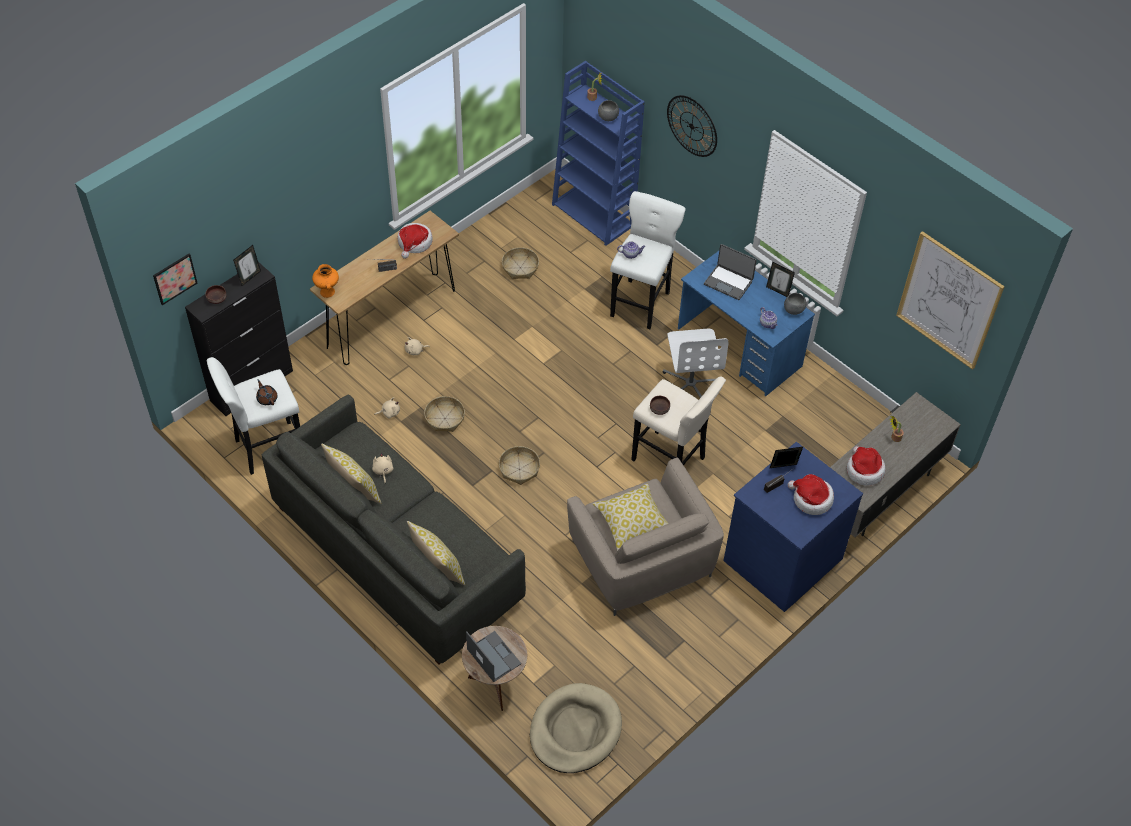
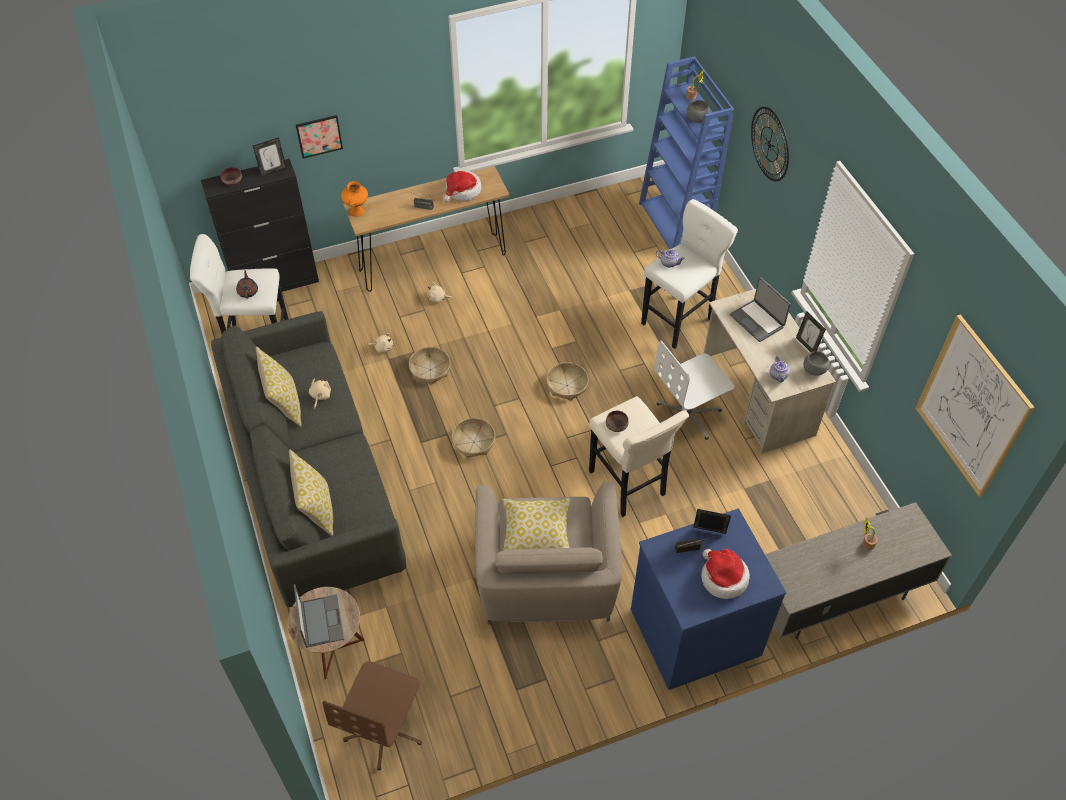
camera: 25 degrees right, 0 degrees up
(175, 278) = (188, 146): picture -> picture (319, 136)
(520, 268) = (577, 252): basket -> basket (567, 385)
(575, 730) = (385, 730): beige dog bed -> brown office chair
(691, 384) = (689, 416): white office chair -> white office chair turned 45 degrees clockwise
(739, 348) = (757, 396): blue desk -> beige desk
(864, 470) = (813, 567): hat -> none

